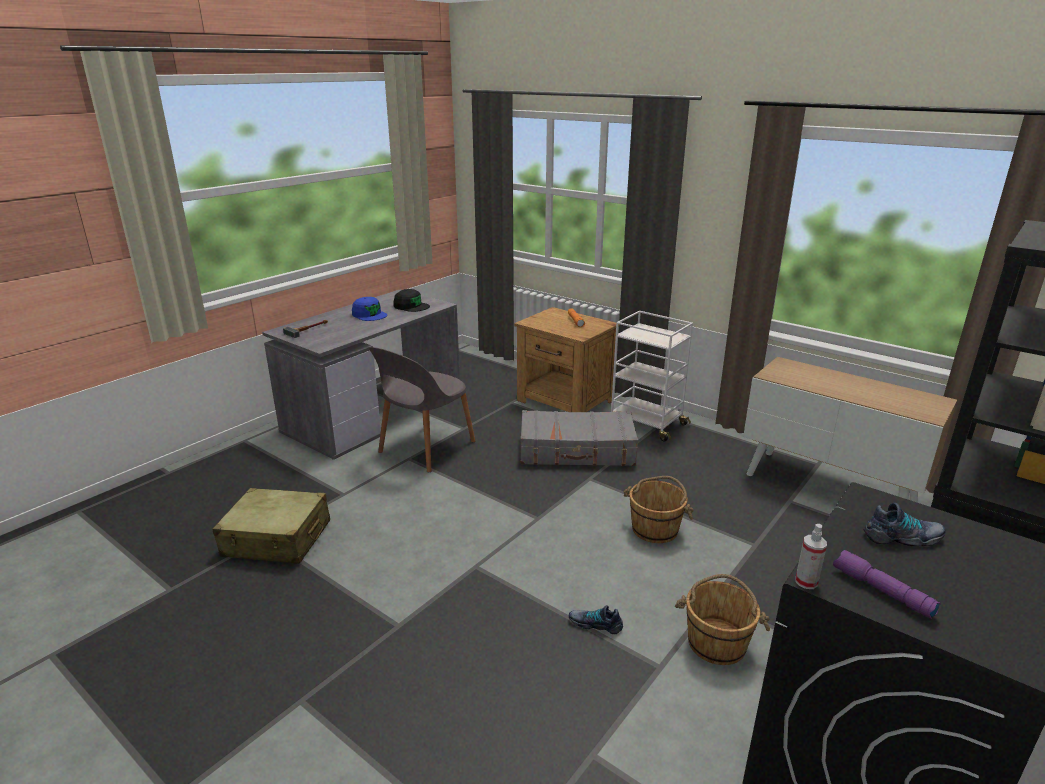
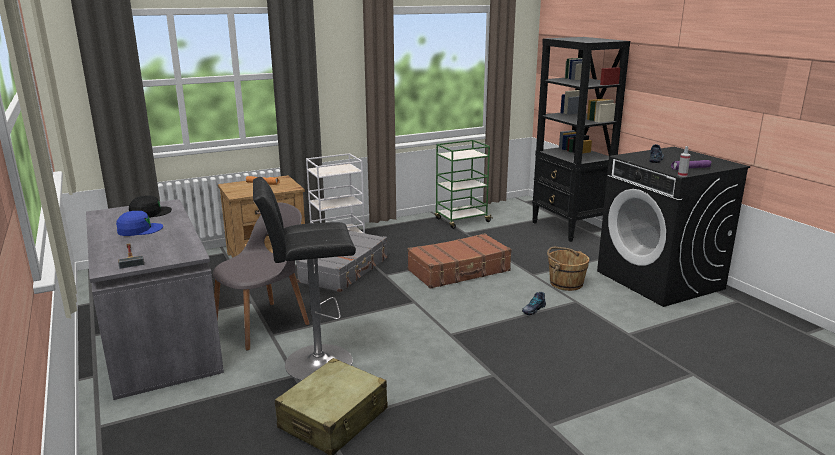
camera: 65 degrees left, 5 degrees down
(368, 497) = (313, 363): none -> black stool
(425, 448) = (264, 324): grey chair -> grey chair turned 105 degrees counterclockwise
(655, 528) = (459, 271): brown bucket -> brown suitcase
(830, 486) = (461, 220): cabinet -> green cart

